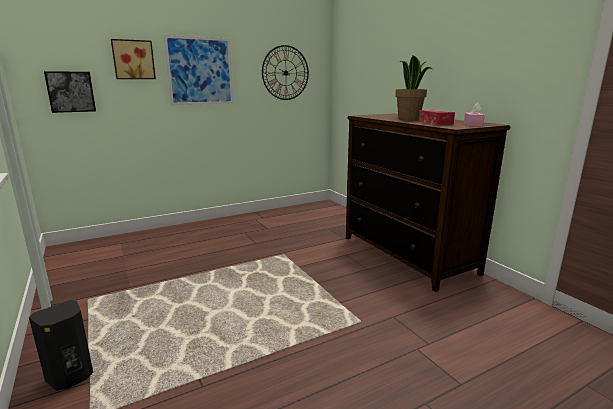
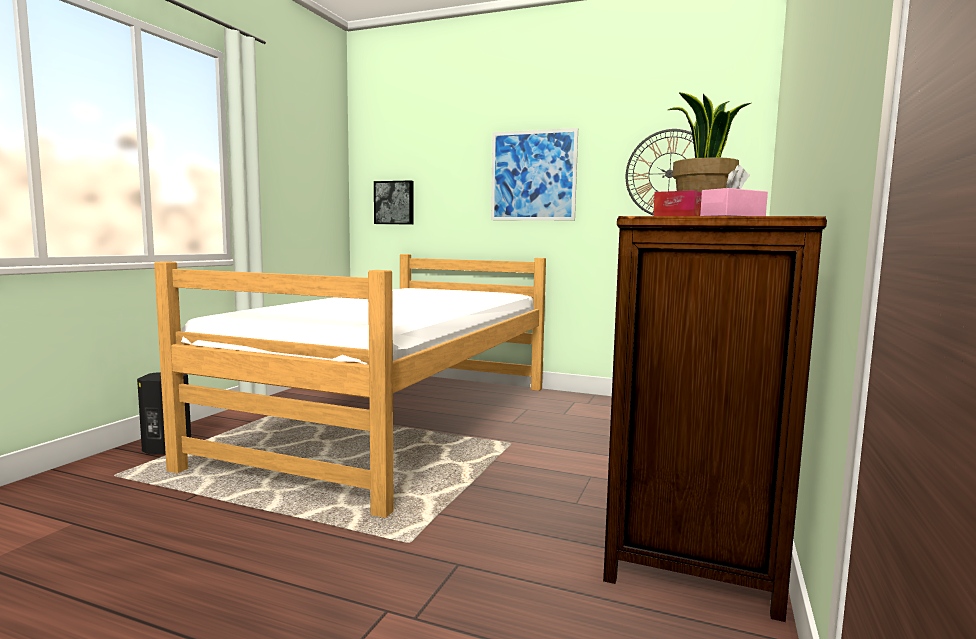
camera: 50 degrees right, 10 degrees down
(133, 59) = (457, 165): picture -> none
(194, 269) = (399, 421): none -> bed

